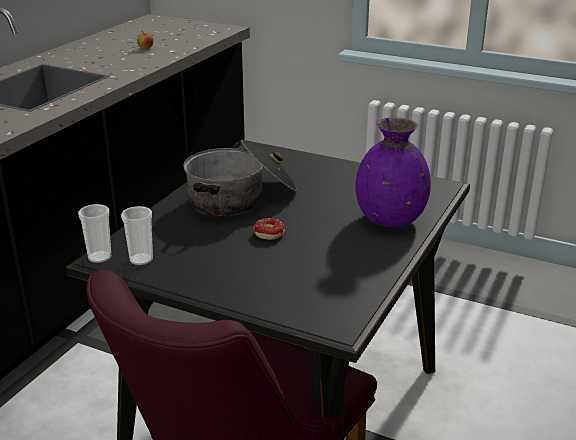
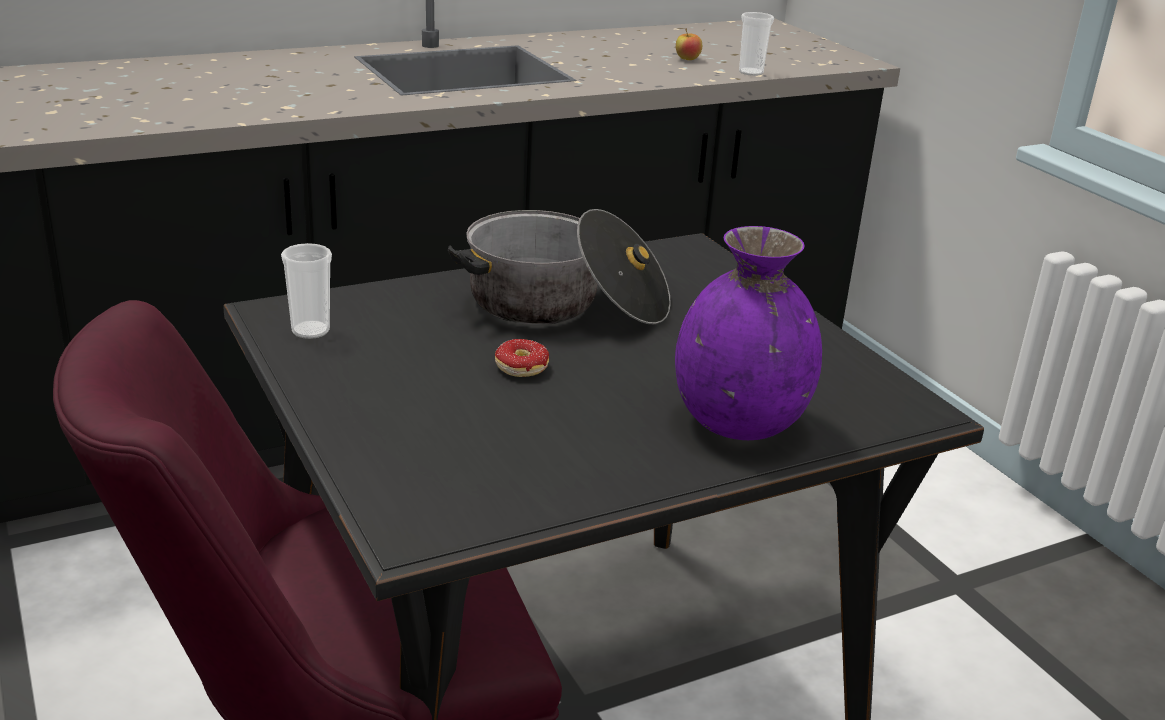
camera: 35 degrees right, 0 degrees up
(99, 257) = (270, 308): cup -> cup (751, 72)

